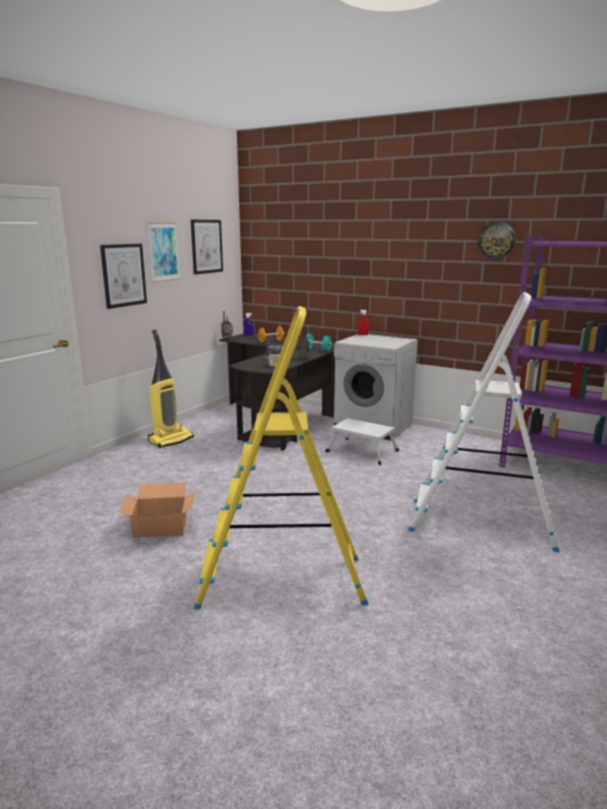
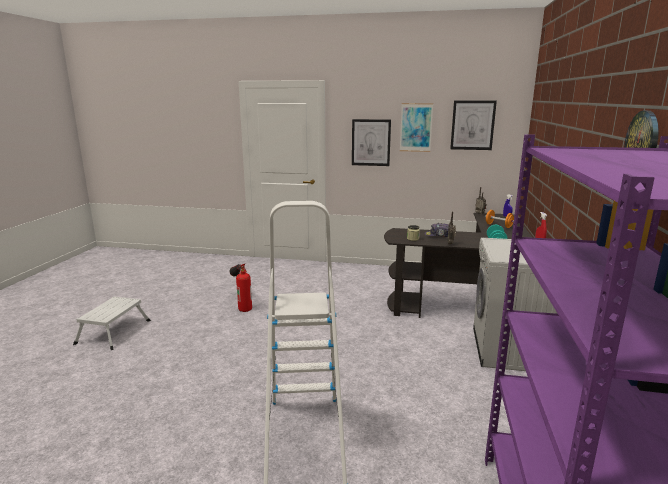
camera: 70 degrees right, 0 degrees up
(161, 527) = (241, 304): cardboard box -> fire extinguisher
(171, 440) = (372, 274): vacuum cleaner -> none
(280, 582) = (182, 356): yellow step ladder -> none
(361, 451) = (431, 353): white step ladder -> white step ladder (114, 331)

